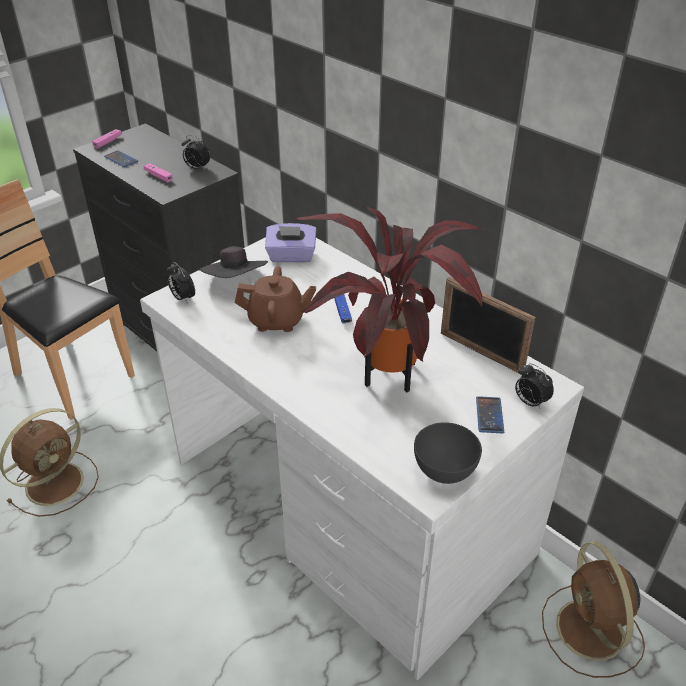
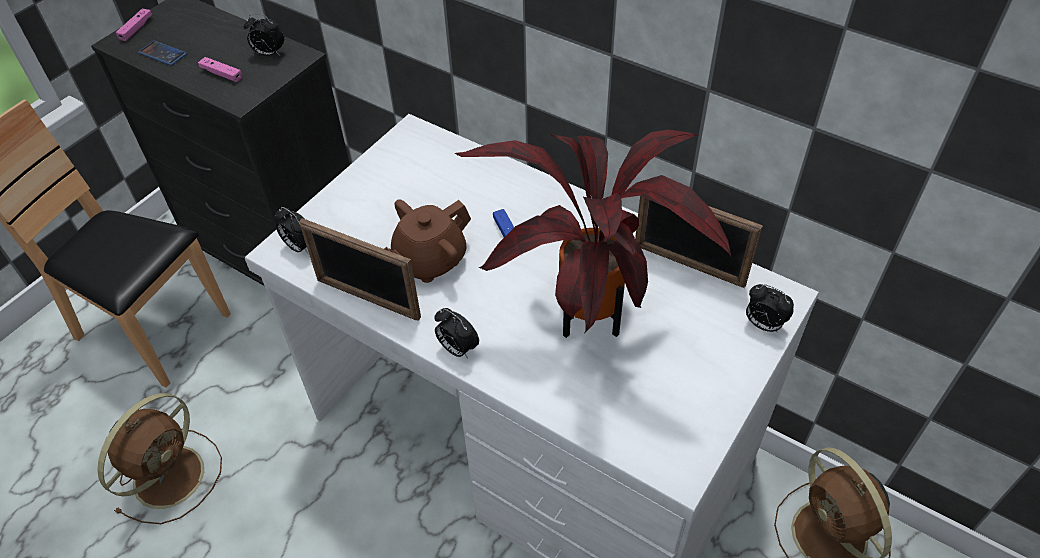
camera: 10 degrees left, 10 degrees up
(222, 338) = (367, 298): none -> picture frame
(236, 282) = (362, 211): black hat -> none
(277, 321) = (430, 261): brown teapot -> brown teapot turned 150 degrees clockwise
(279, 381) = (457, 349): none -> alarm clock
(291, 256) = (422, 162): purple tissue box -> none
(445, 470) = (689, 438): grey bowl -> none
(489, 415) = (721, 351): phone -> none

